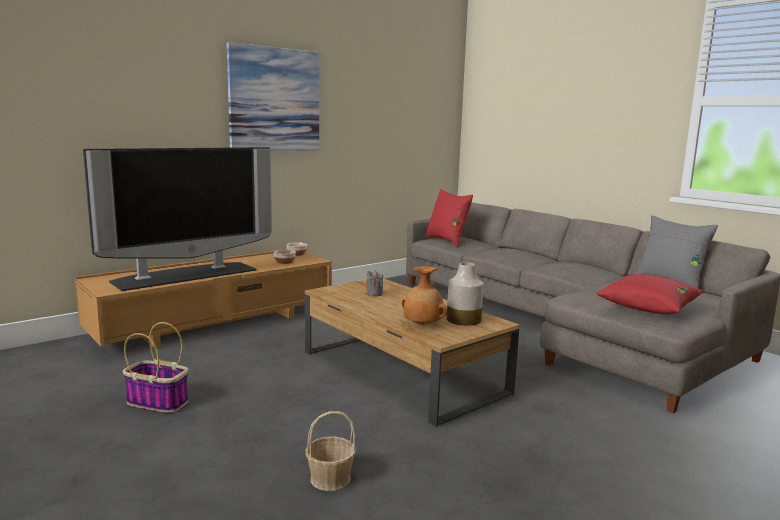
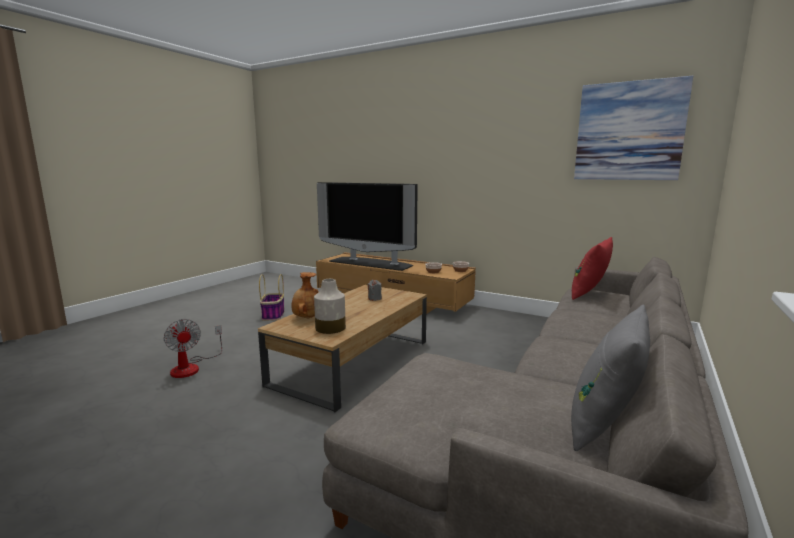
camera: 70 degrees right, 0 degrees up
(274, 100) = (464, 149): picture -> picture (629, 131)
(330, 478) = (191, 367): basket -> fan
(648, 308) = (418, 400): red pillow -> none

